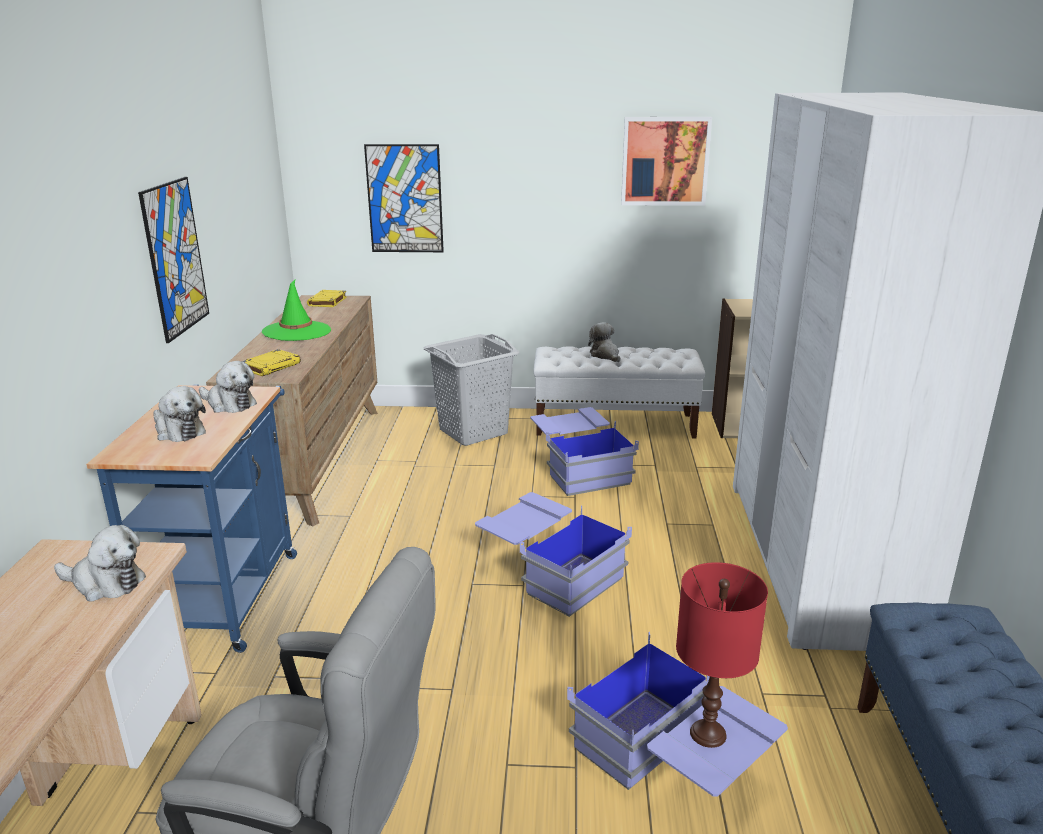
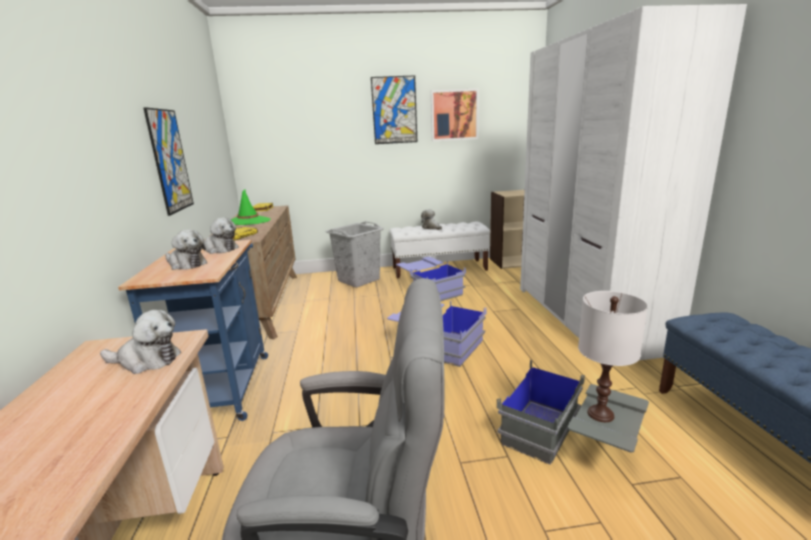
camera: 10 degrees left, 5 degrees down
(404, 199) = (305, 145): picture -> picture (394, 110)
(671, 764) = (569, 443): blue storage box -> grey storage box
(707, 733) = (600, 414): red table lamp -> white table lamp

